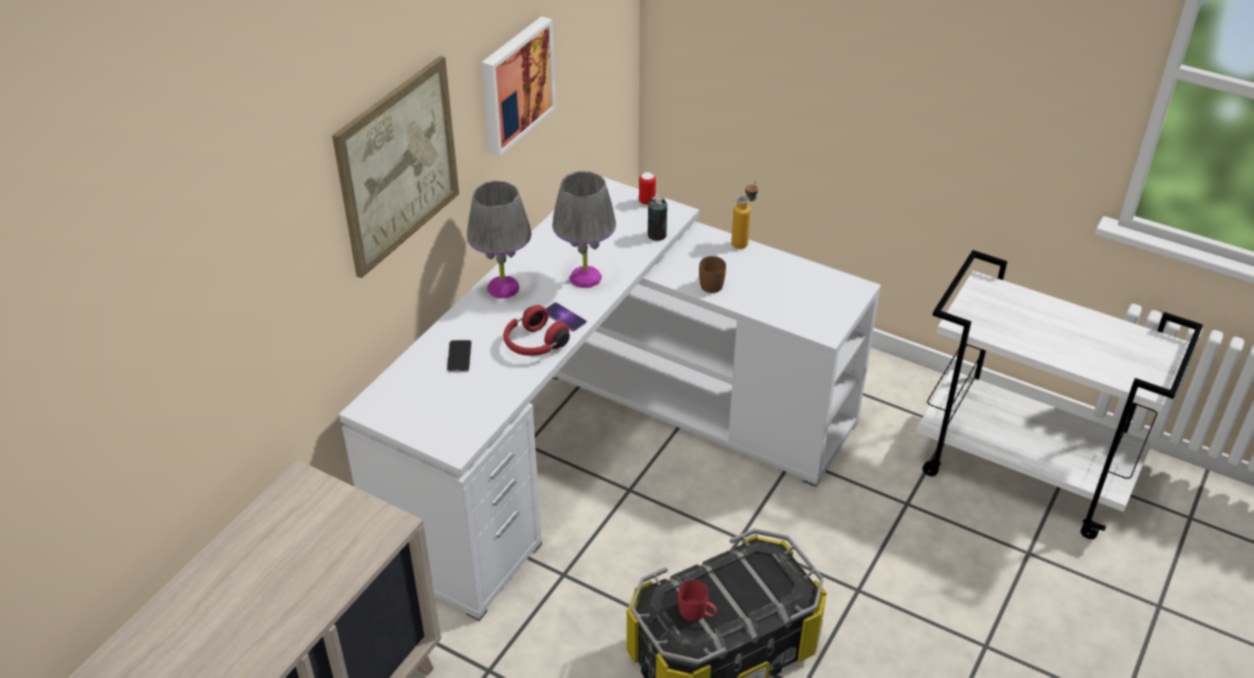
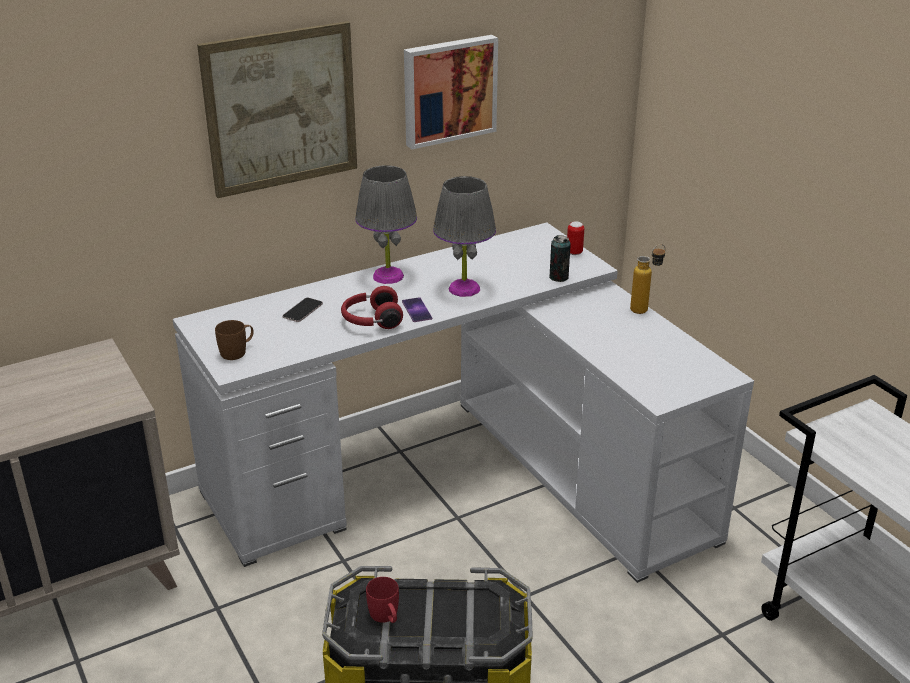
camera: 30 degrees right, 10 degrees down
(712, 283) = (584, 330): brown mug -> brown mug (237, 351)

